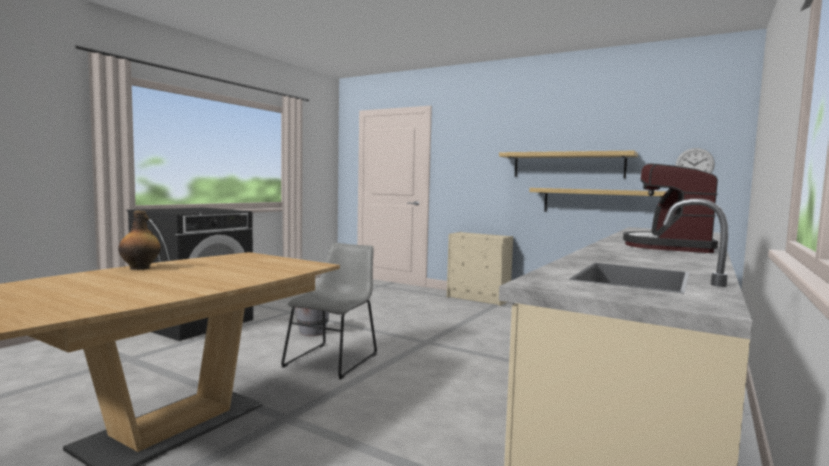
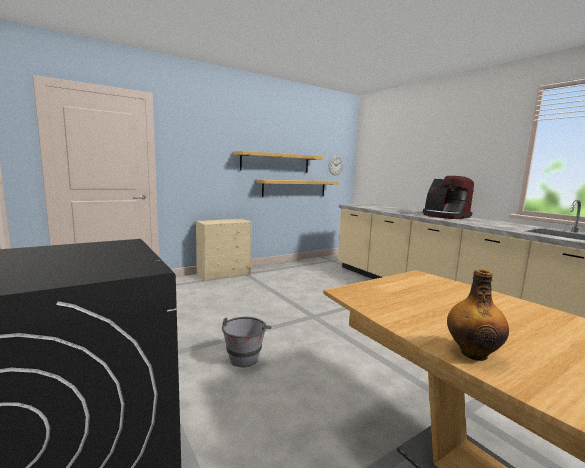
camera: 65 degrees left, 5 degrees up
(333, 359) = (333, 362): grey chair -> none

